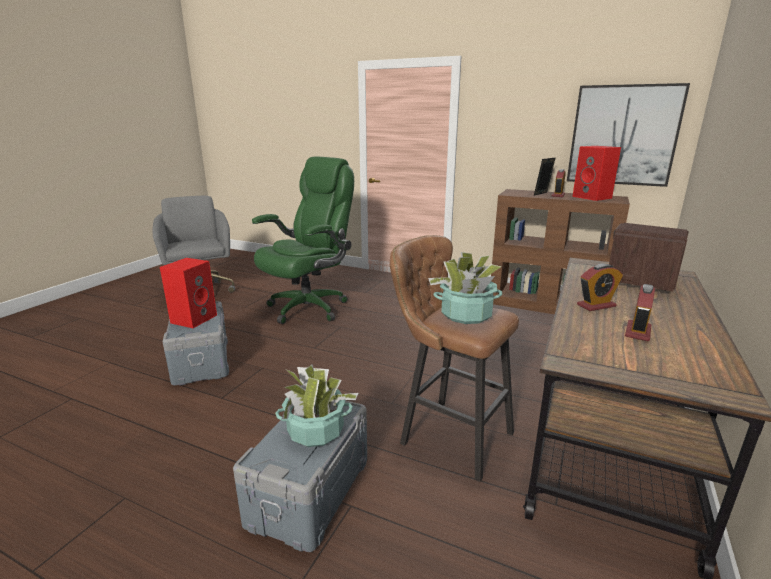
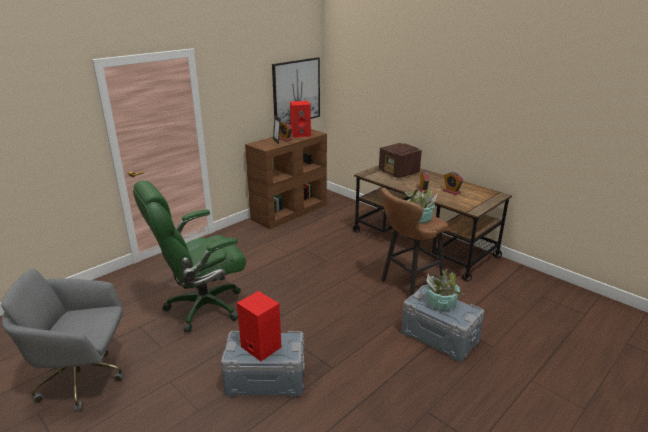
camera: 70 degrees left, 5 degrees up
(309, 308) = (203, 308): green office chair -> green office chair turned 90 degrees counterclockwise

